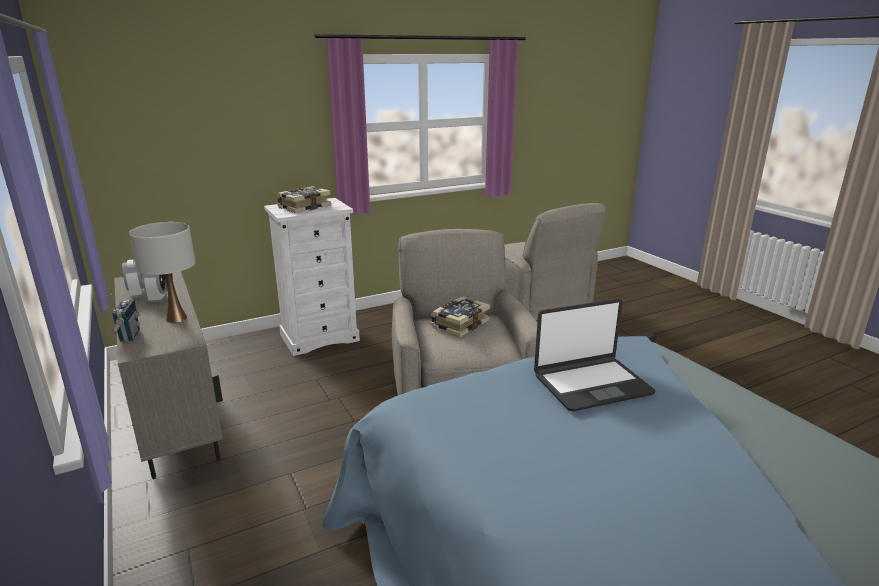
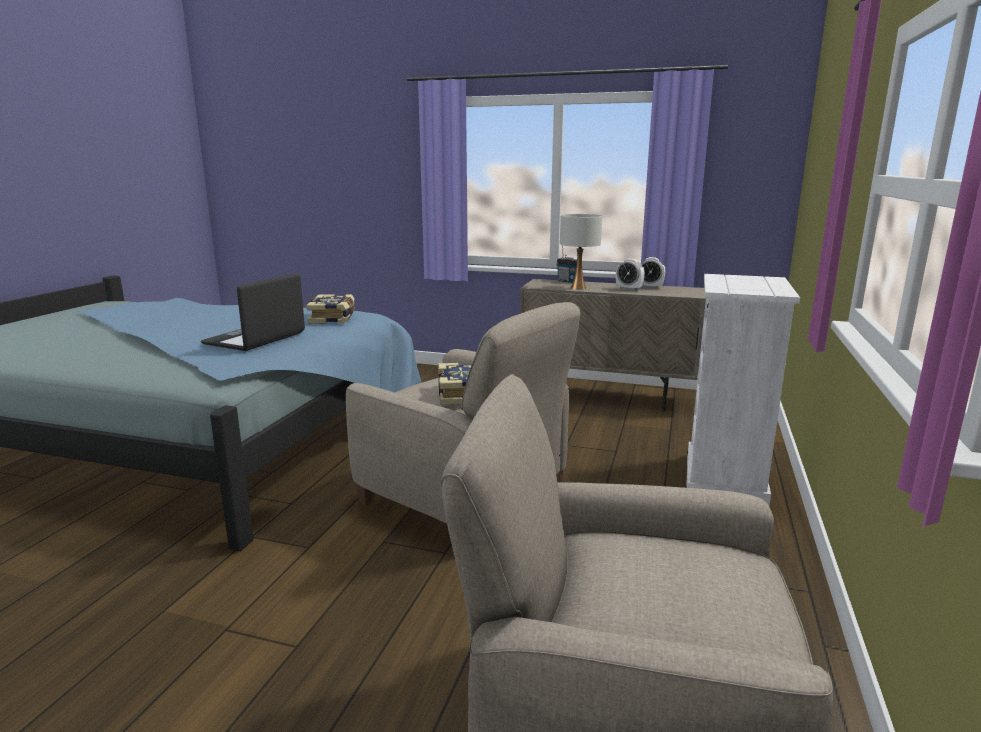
camera: 135 degrees right, 5 degrees down
(304, 207) = (747, 283): book -> book (333, 318)

